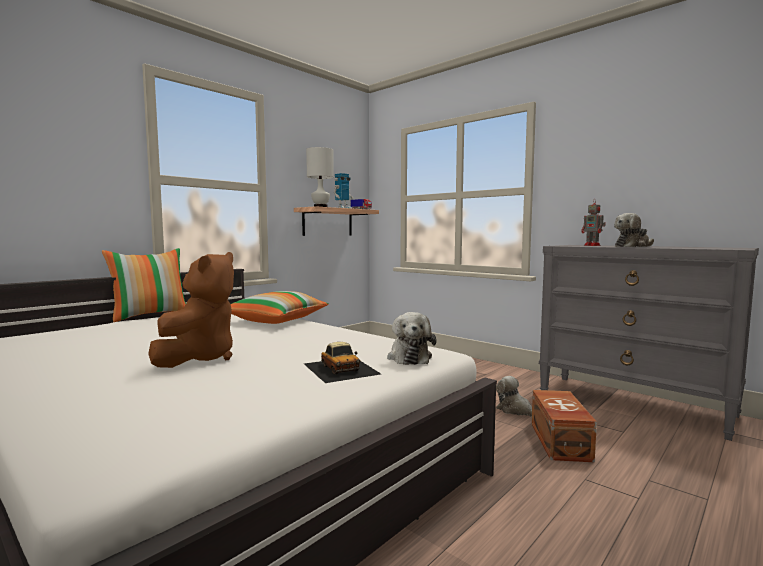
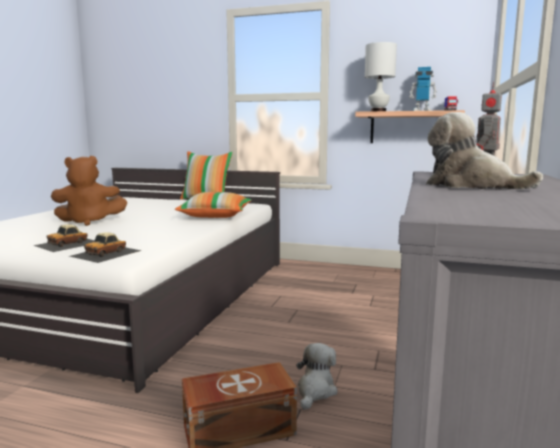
camera: 65 degrees right, 5 degrees up
(409, 357) = (106, 253): plush toy -> toy car

